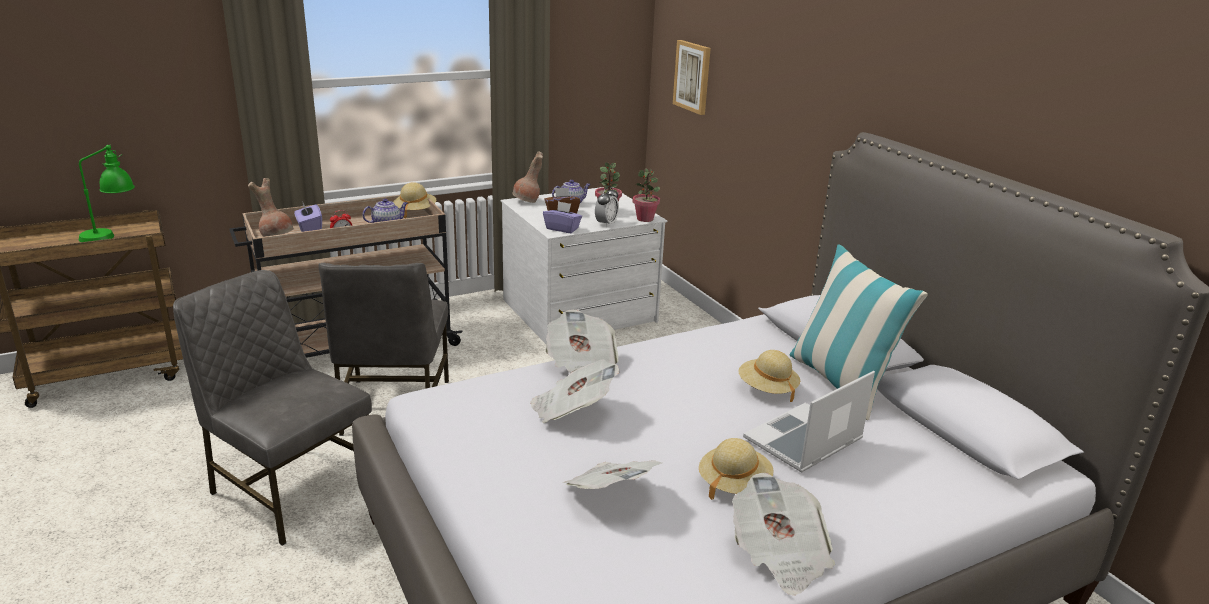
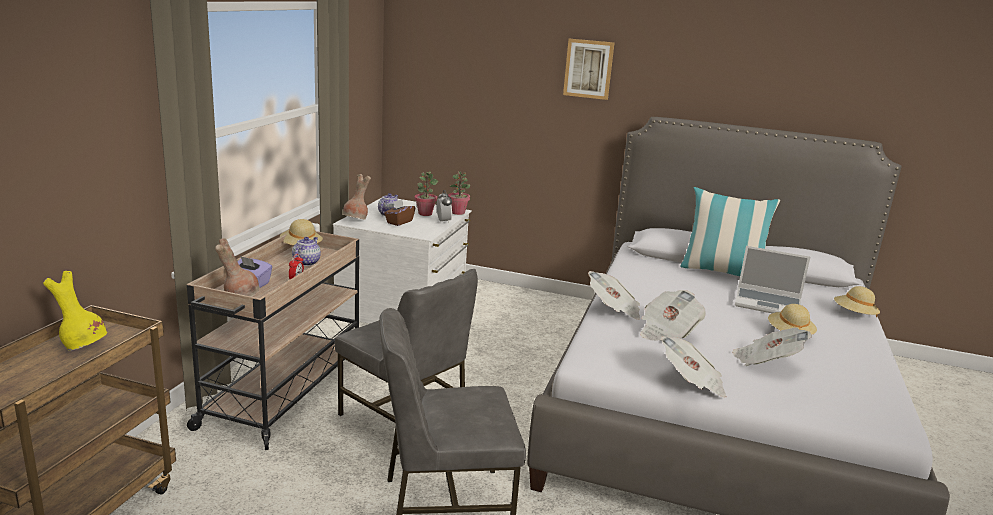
camera: 45 degrees left, 5 degrees down
(112, 236) = (83, 345): green table lamp -> yellow vase
(562, 229) = (425, 232): purple tissue box -> none
(692, 76) = (444, 96): picture -> picture (588, 69)
(767, 389) = (706, 287): beige hat -> beige hat (854, 315)
(779, 555) = (861, 354): newspaper -> newspaper (692, 383)
(803, 441) = (768, 304): laptop -> laptop turned 75 degrees counterclockwise

